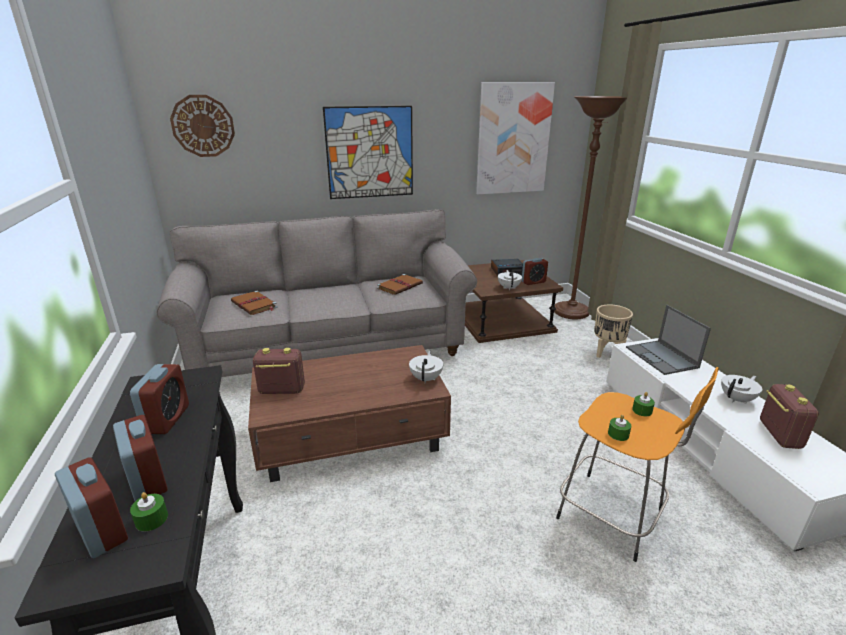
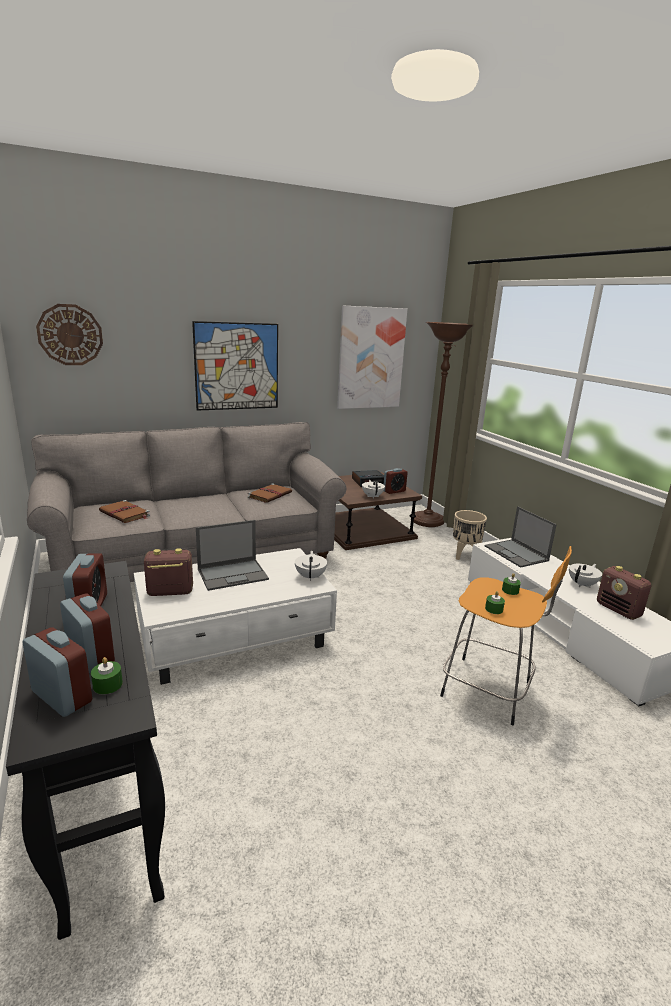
camera: 10 degrees left, 5 degrees down
(348, 372) = (233, 574): none -> laptop
(353, 435) = (237, 638): brown coffee table -> white coffee table
(779, 434) = (618, 610): radio -> radio turned 150 degrees clockwise

